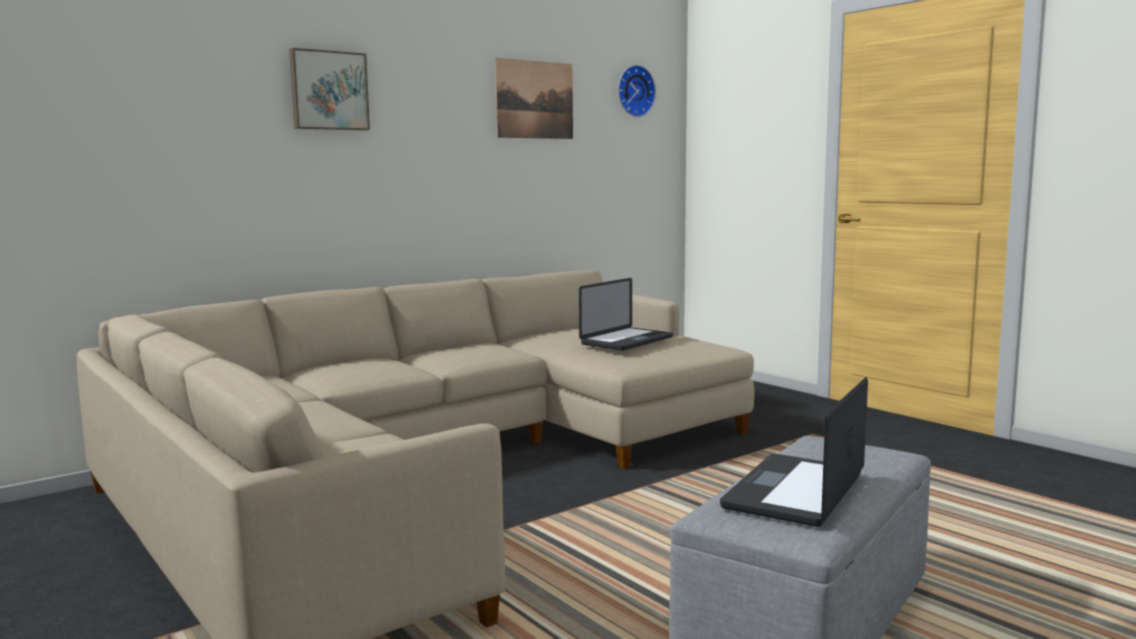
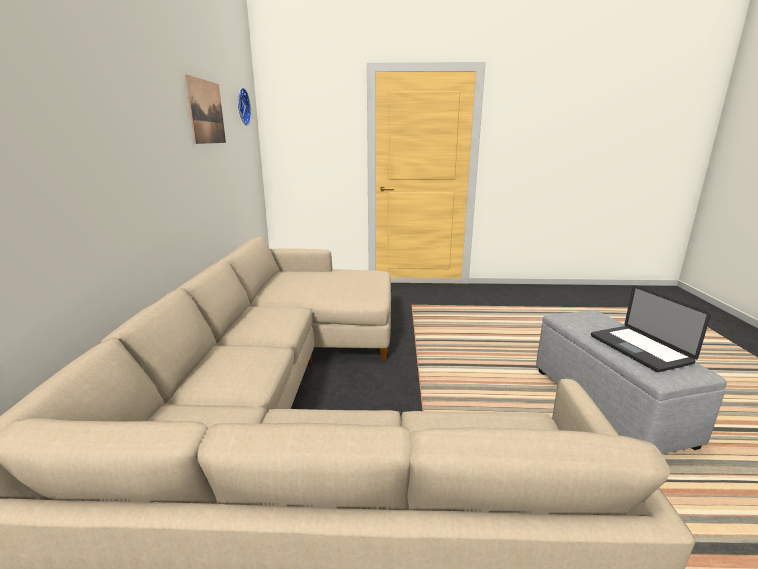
camera: 50 degrees left, 10 degrees up
(328, 90) = (90, 98): picture -> none
(627, 341) = (338, 281): laptop -> none

